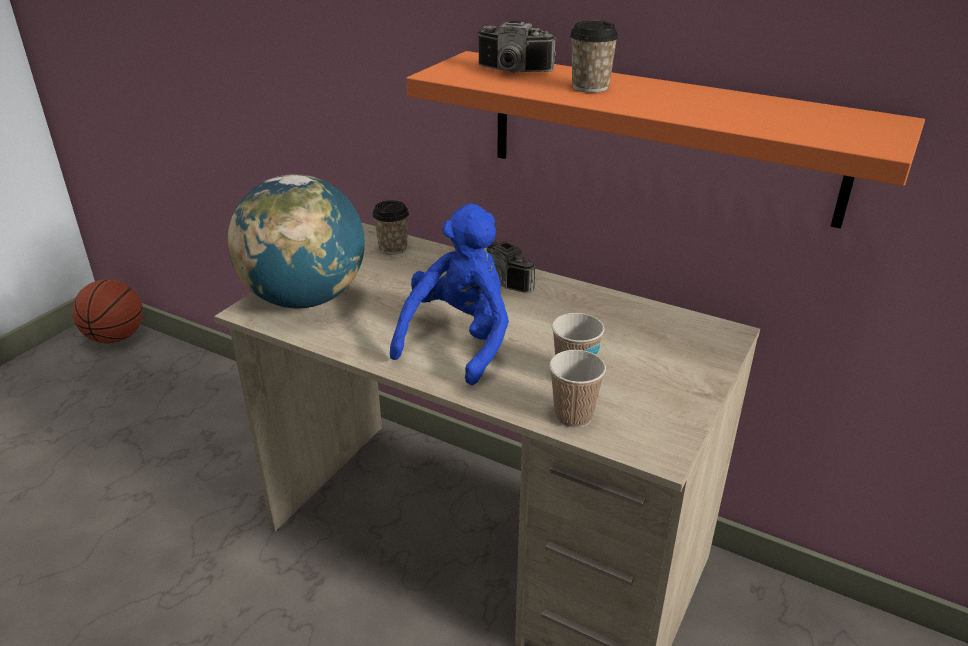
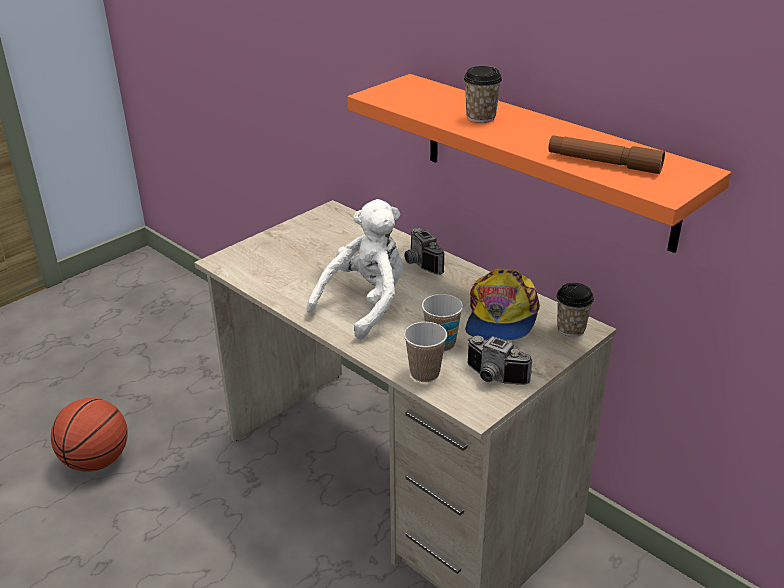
camera: 15 degrees right, 0 degrees up
(116, 337) = (152, 270): basketball -> basketball (96, 461)
(305, 299) = (264, 257): globe -> none
(393, 248) = (347, 224): cup -> cup (571, 329)
(459, 340) = (365, 305): blue plush toy -> white plush toy
(512, 71) = (430, 97): camera -> camera (493, 378)
(626, 332) = (501, 317): none -> cap
(778, 122) = (603, 163): none -> brown flashlight

